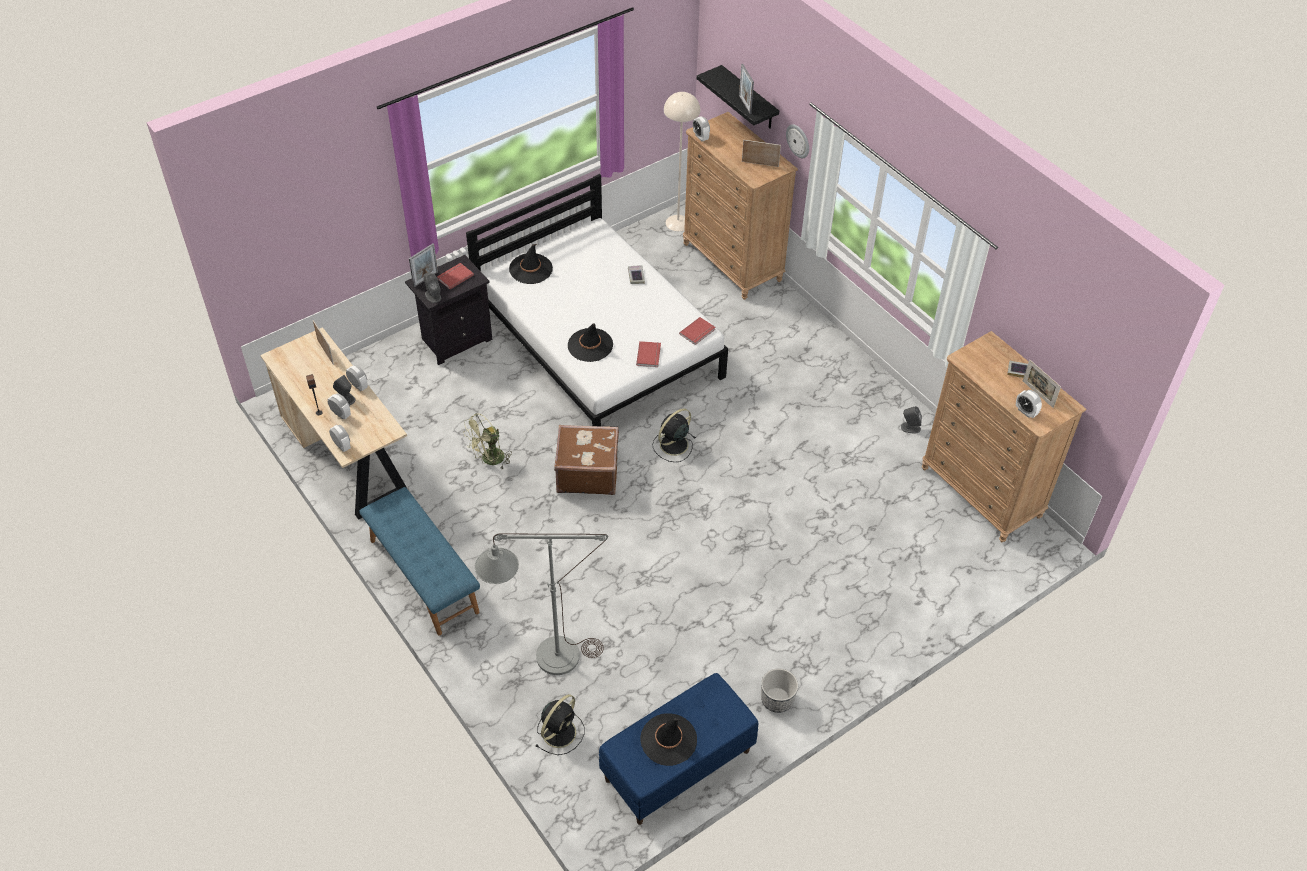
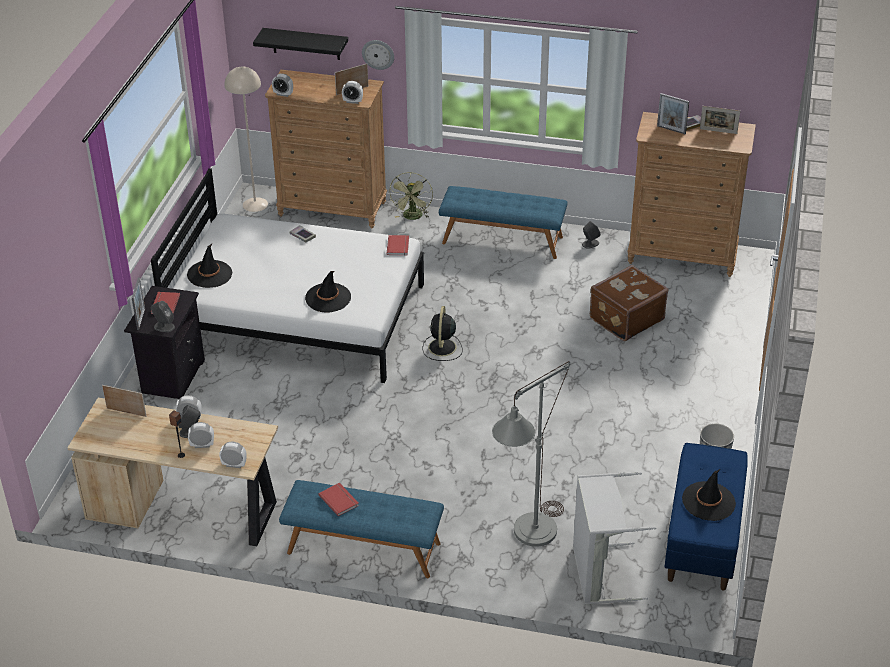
camera: 40 degrees left, 10 degrees down
(489, 460) = (312, 441): green fan -> green fan (412, 217)
(560, 731) = (599, 574): black fan -> grey laundry basket
(587, 472) = (401, 403): brown suitcase -> brown suitcase (625, 318)
(649, 355) = (382, 279): red book -> red book (339, 500)
(745, 104) = (317, 44): picture frame -> picture frame (671, 129)
(838, 376) = (502, 239): none -> blue bench
(1025, 412) = (724, 144): alarm clock -> alarm clock (353, 101)

